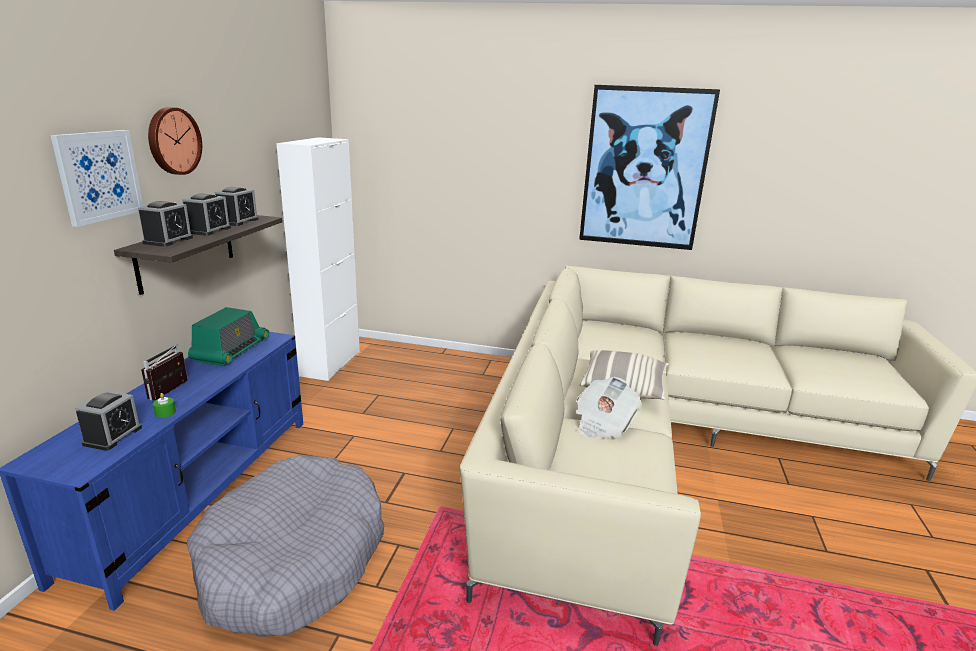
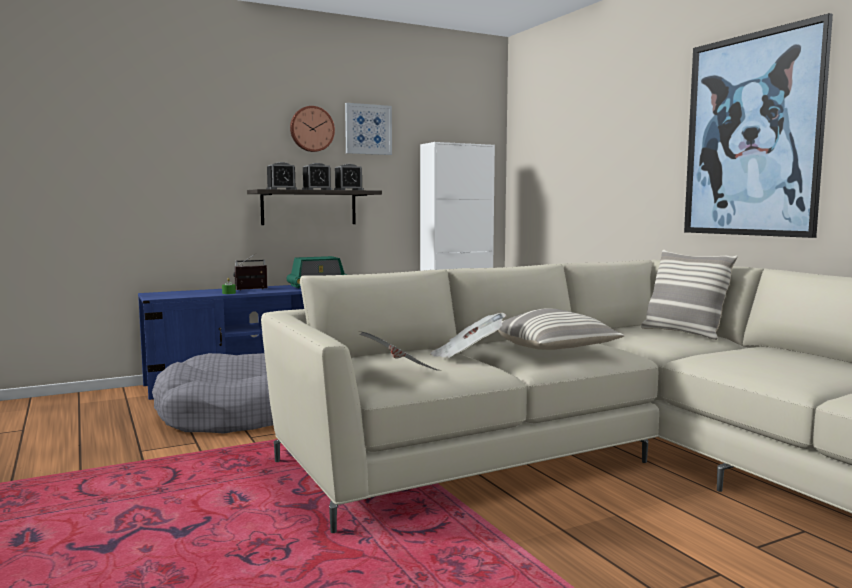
camera: 50 degrees right, 15 degrees down
(98, 176) = (246, 142): picture -> picture (368, 129)
(113, 436) = (192, 294): alarm clock -> none
(622, 330) = (683, 333): none -> pillow
(636, 479) = (400, 373): none -> newspaper

